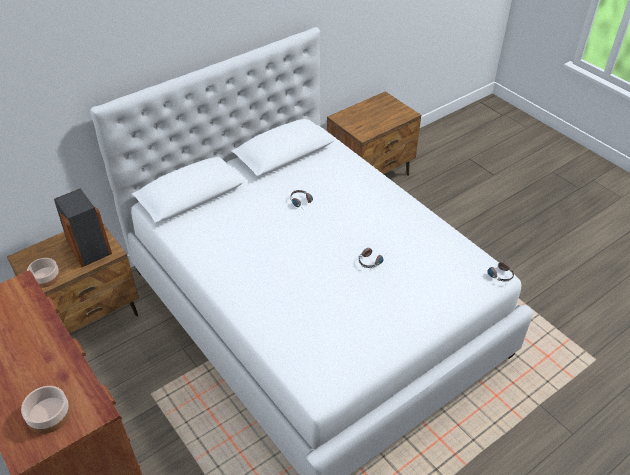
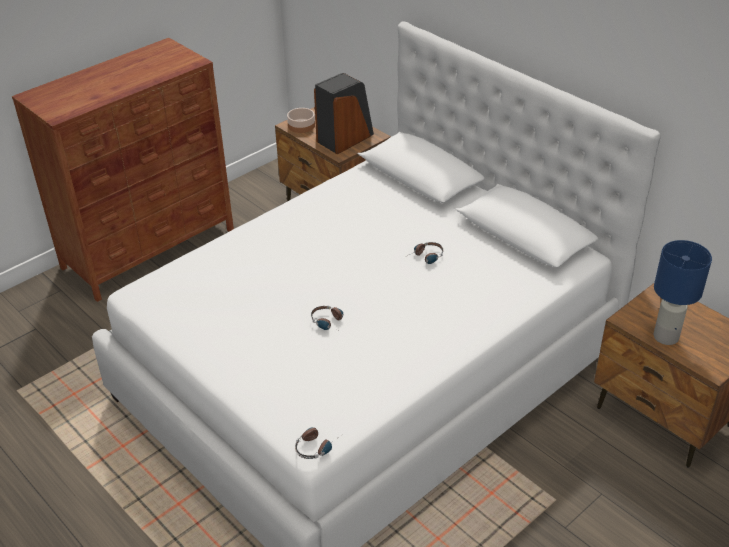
camera: 85 degrees right, 5 degrees down
(48, 415) = (60, 98): bowl -> none
(379, 124) = (665, 336): none -> blue table lamp

